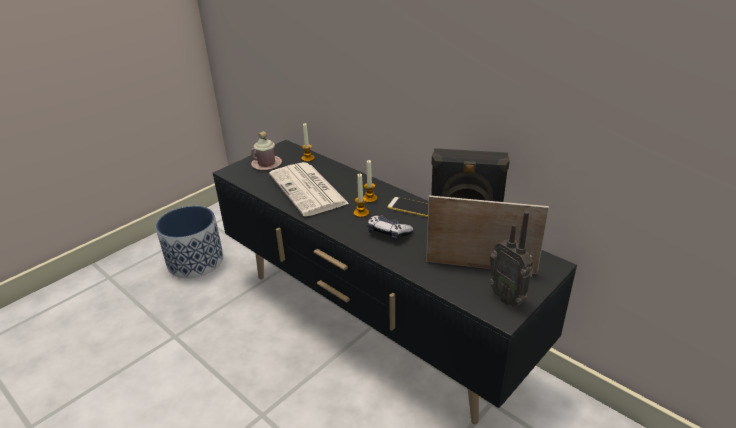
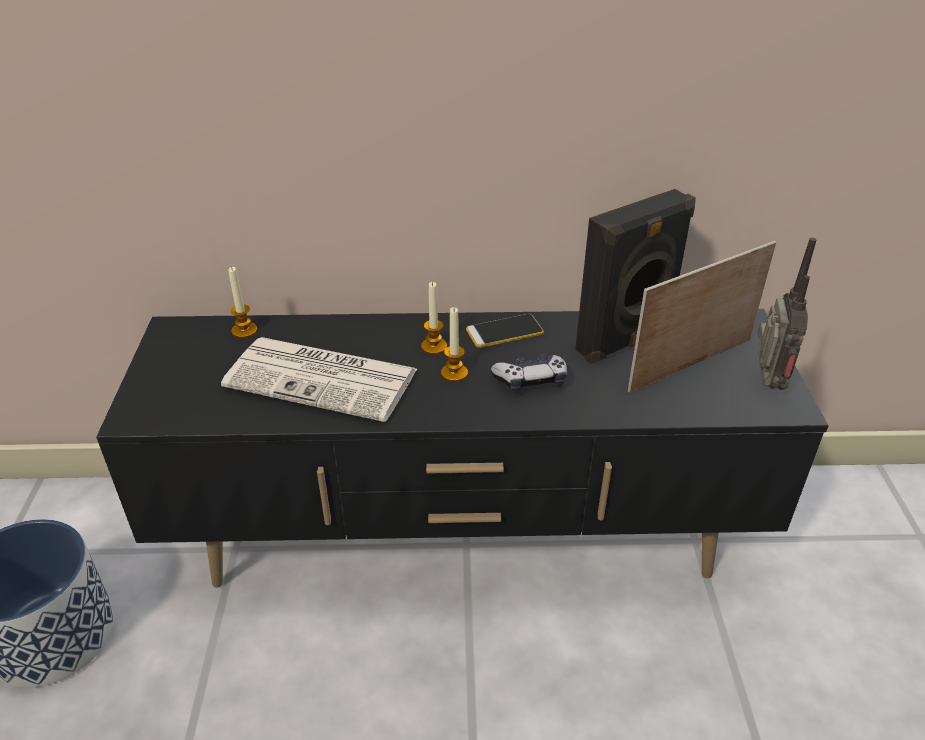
camera: 45 degrees left, 5 degrees up
(266, 164) = (184, 372): pink mug -> none
(508, 297) = (765, 384): radio -> radio turned 90 degrees counterclockwise

